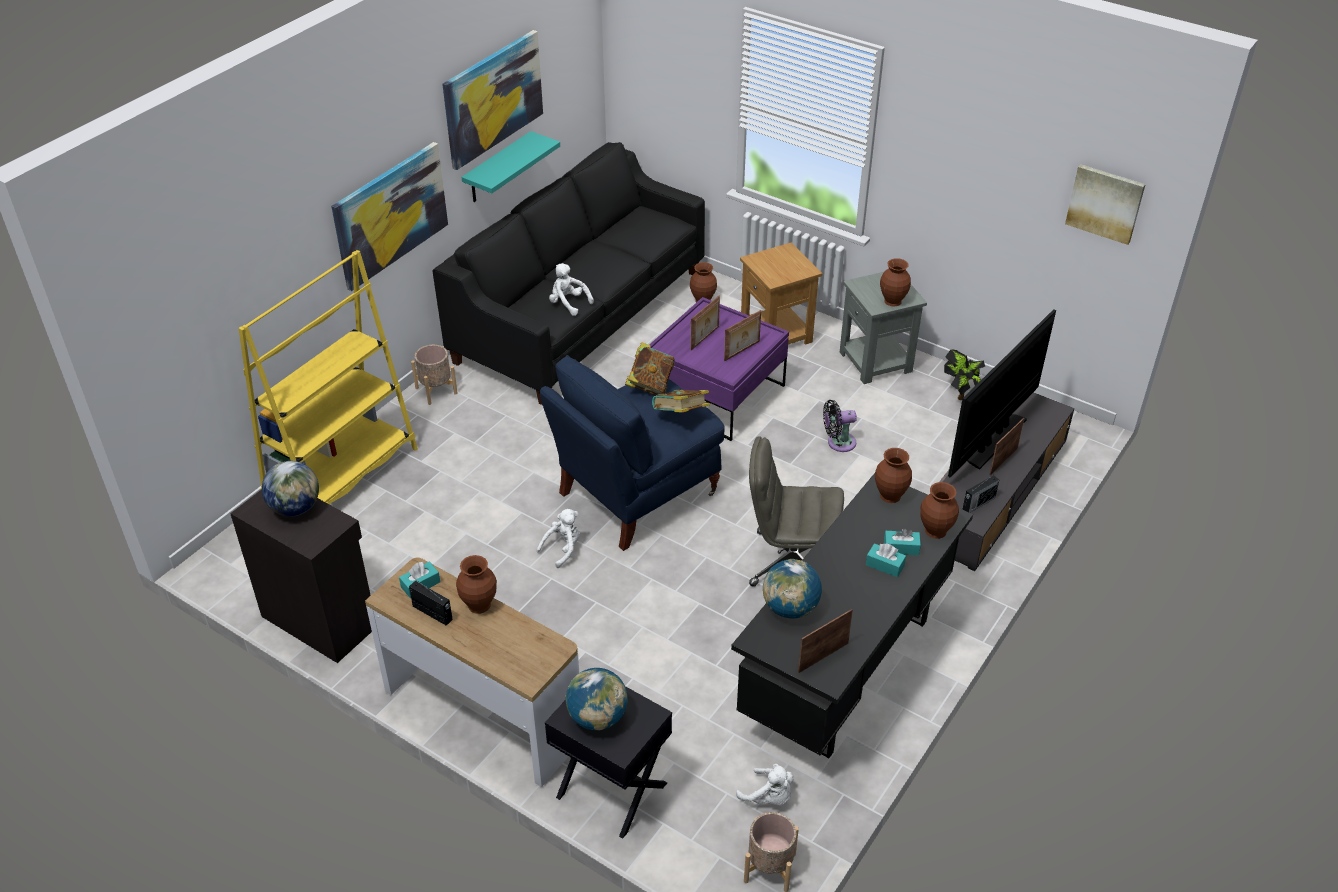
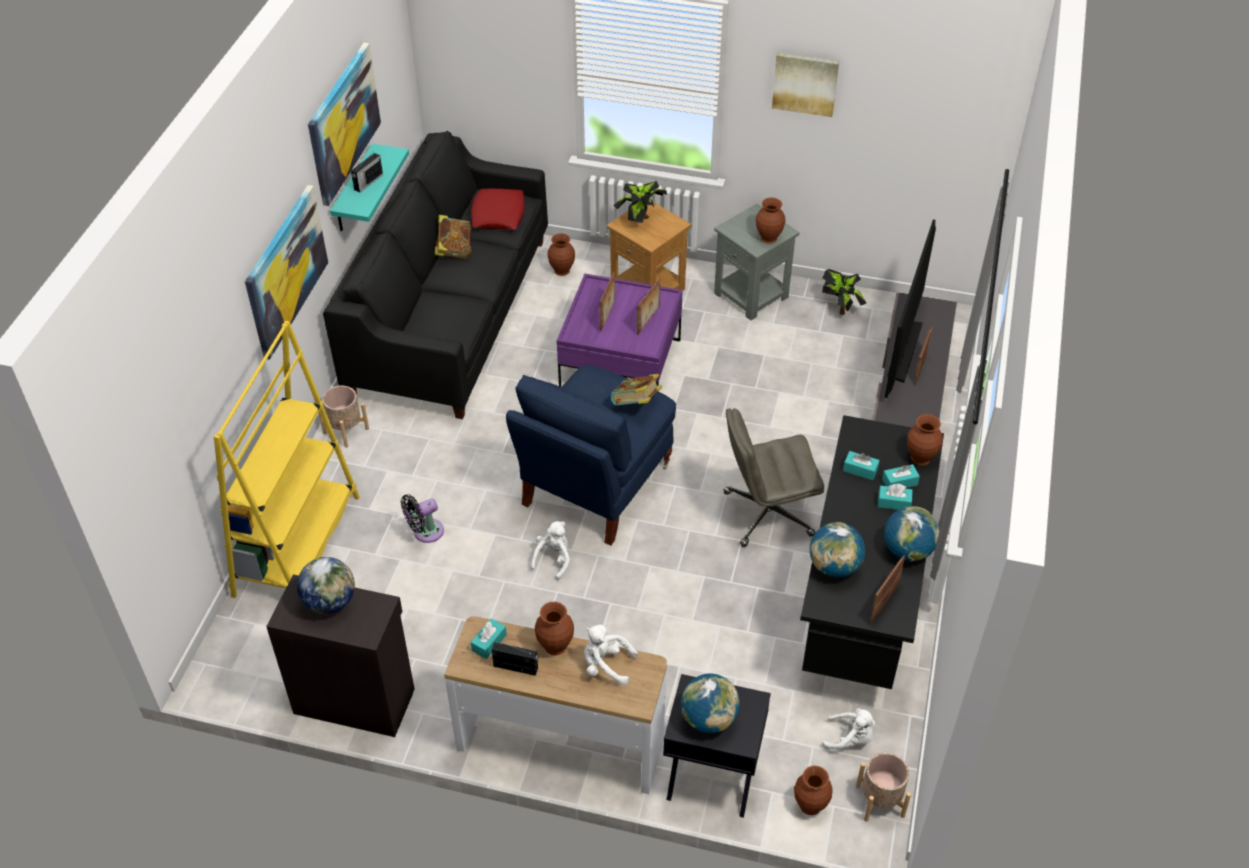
camera: 20 degrees left, 5 degrees up
(568, 303) = (461, 312): white plush toy -> white plush toy (606, 665)
(647, 229) = (498, 214): none -> red pillow
(650, 384) = (592, 379): book -> book (454, 250)
(774, 259) = (640, 219): none -> potted plant
(838, 443) = (754, 385): black fan -> black fan (425, 532)
(865, 526) = (860, 470): none -> turquoise tissue box
(875, 614) = (907, 551): none -> globe
(890, 495) = (866, 434): brown vase -> brown vase (810, 804)
(978, 503) = (917, 415): radio -> radio (368, 182)
(1105, 203) = (962, 113): picture -> picture (805, 83)

